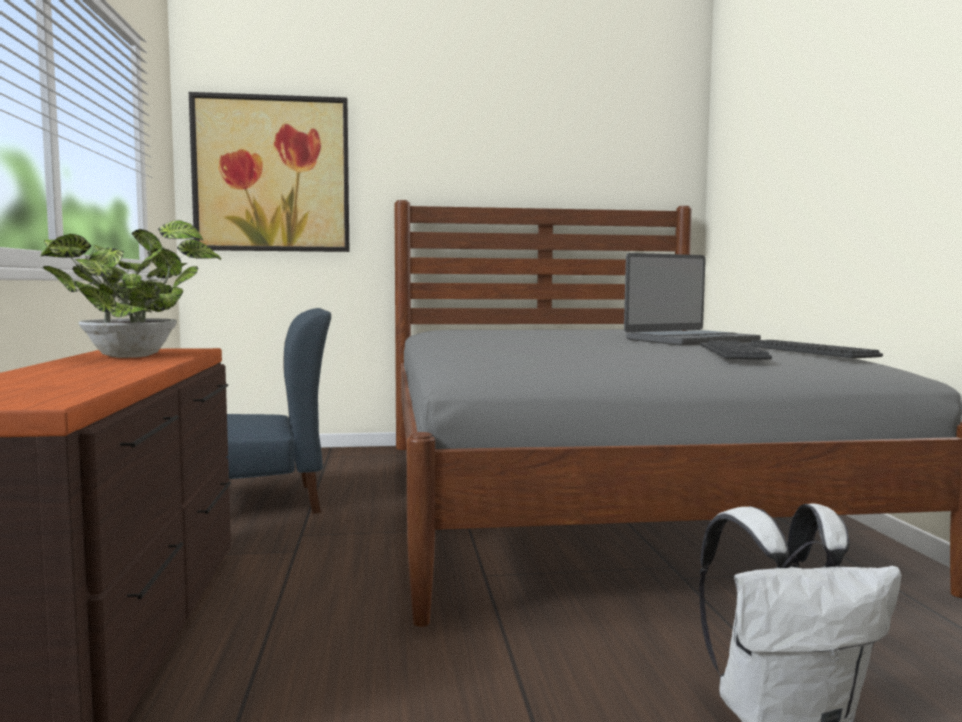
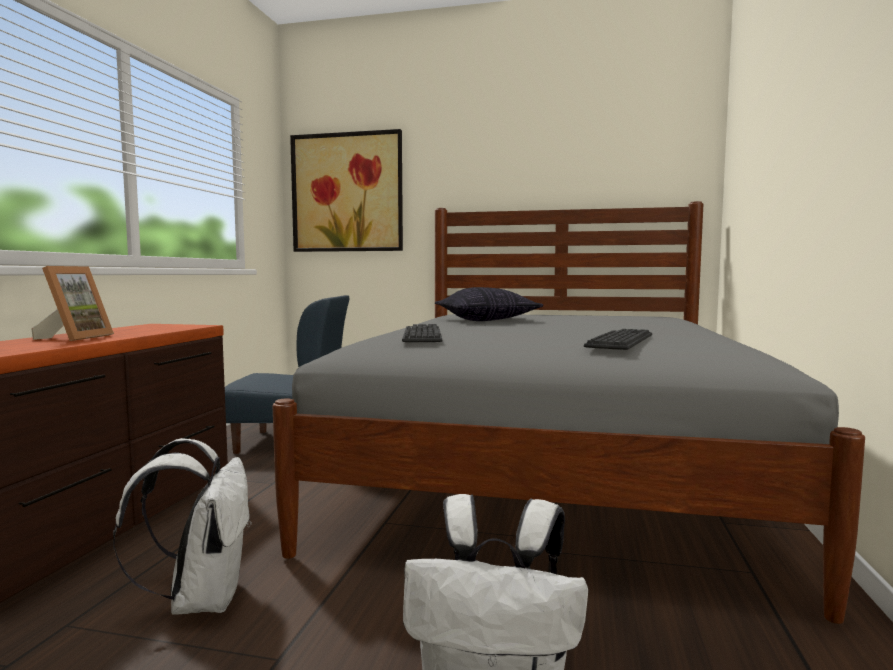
camera: 20 degrees right, 0 degrees up
(89, 368) = (75, 337): none -> picture frame
(138, 355) = (145, 329): potted plant -> none
(370, 684) = (202, 599): none -> white backpack
(517, 336) = (486, 320): none -> pillow
(690, 340) = (626, 328): laptop -> none
(808, 351) = (708, 342): keyboard -> keyboard (422, 335)

